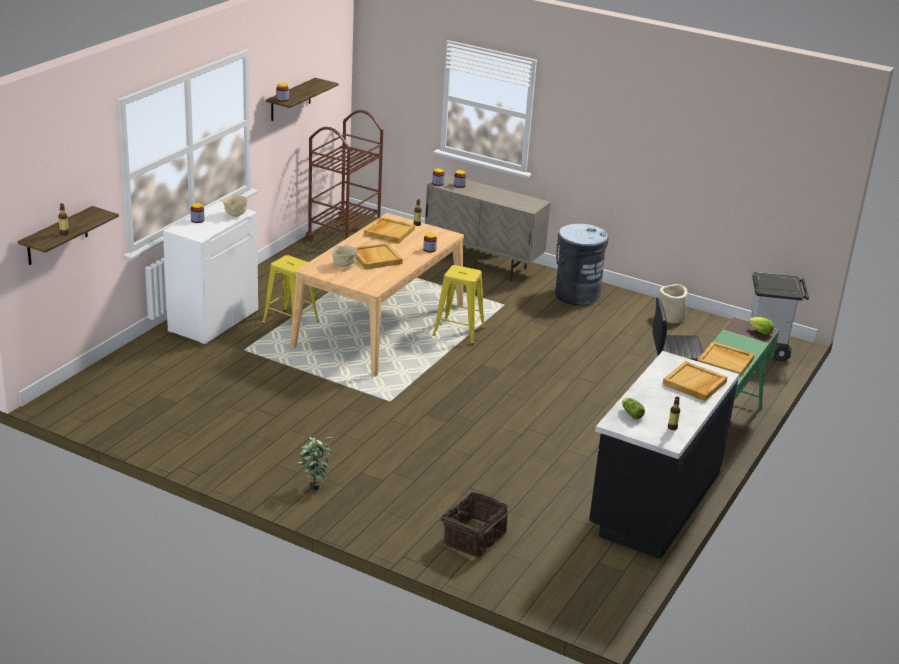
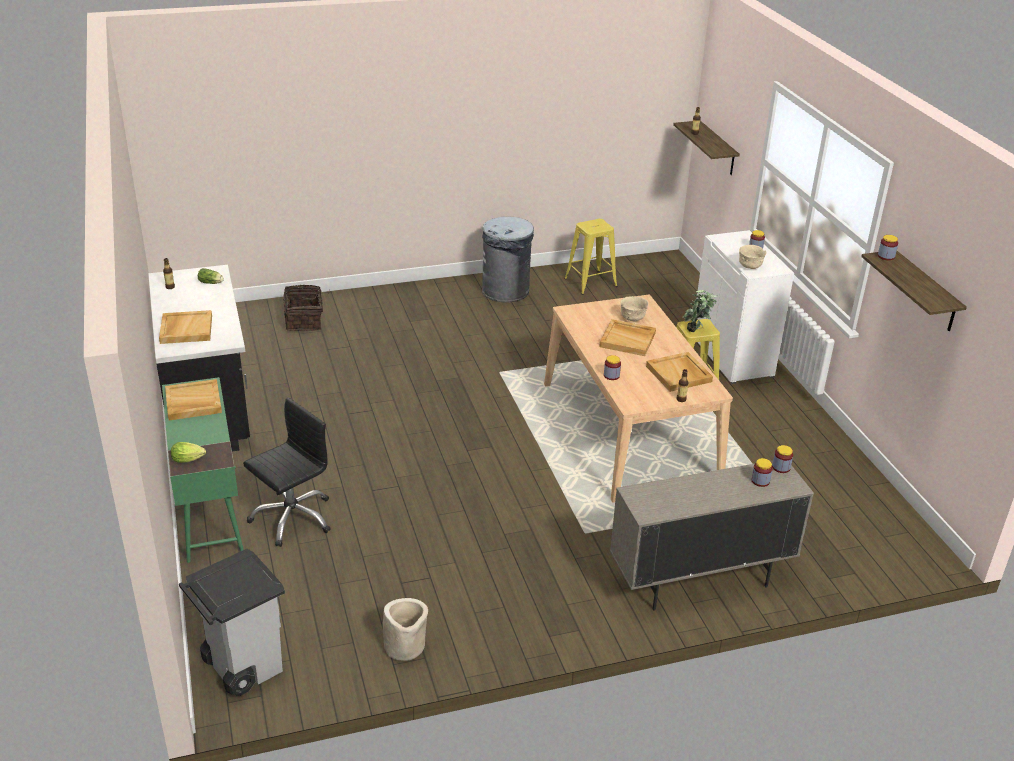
camera: 135 degrees right, 5 degrees up
(314, 485) = (443, 298): potted plant -> potted plant (696, 333)
(344, 234) = (882, 522): brown cart -> none
(458, 331) = (565, 469): yellow stool -> yellow stool (590, 282)
(576, 295) = (544, 605): grey trash can -> grey trash can (506, 291)

